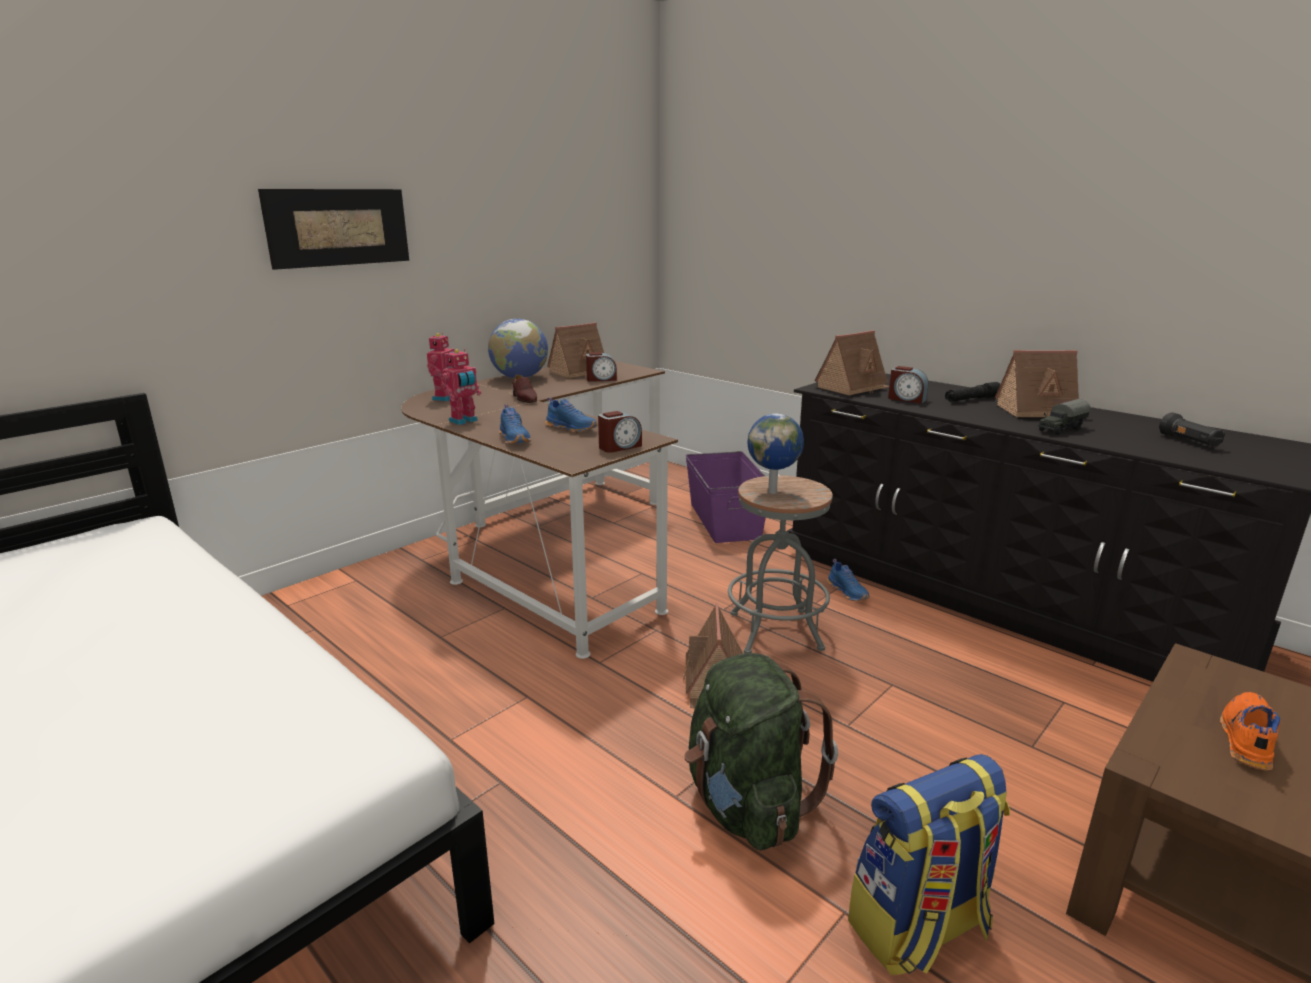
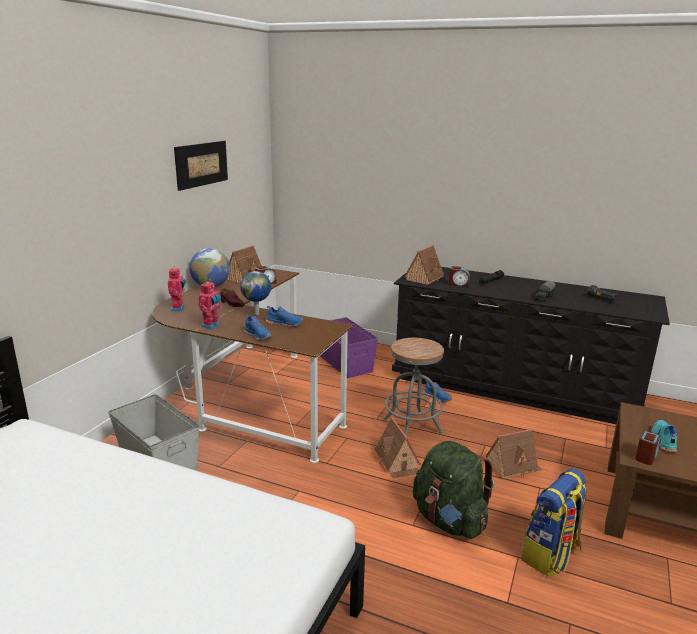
camera: 20 degrees left, 0 degrees up
(338, 227) = (108, 204): picture -> picture (201, 164)
(369, 611) = (158, 458): none -> grey storage box
(619, 447) = (325, 334): alarm clock -> alarm clock (646, 456)
(773, 492) = (412, 349): globe -> globe (257, 313)
(1038, 411) = (527, 286): toy house -> toy house (513, 466)
(1244, 738) = (662, 440): orange shoe -> turquoise shoe

